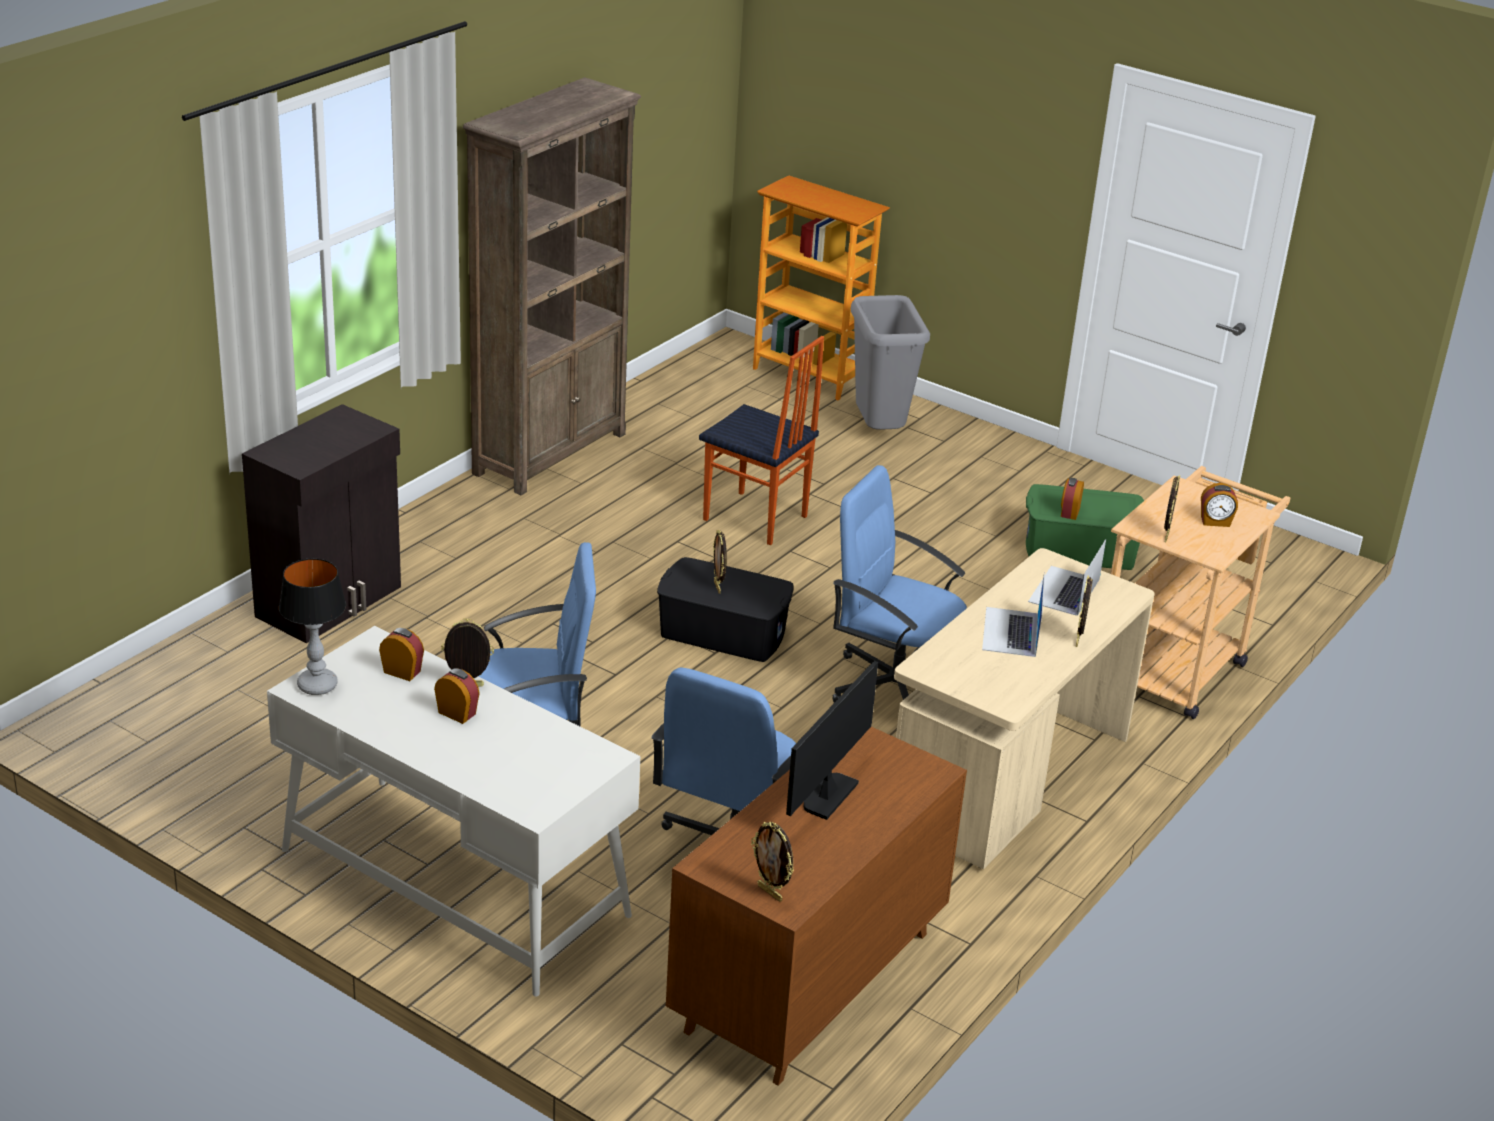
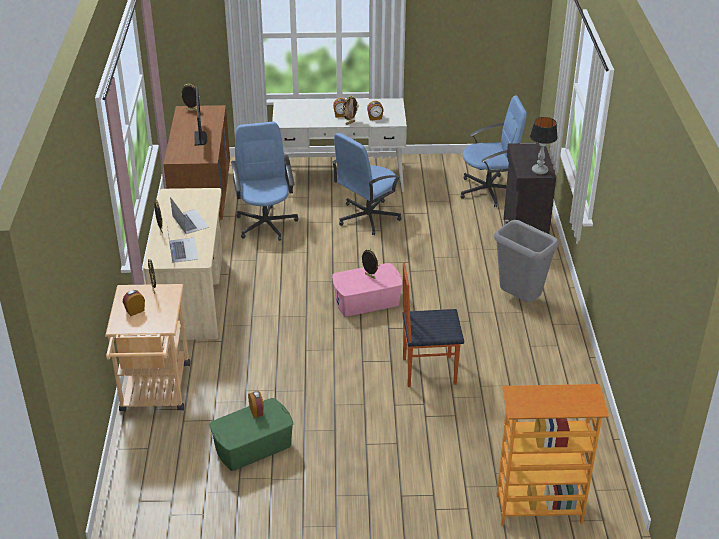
camera: 145 degrees right, 5 degrees up
(318, 685) = (391, 105): table lamp -> table lamp (539, 171)
(551, 453) = (570, 356): brown bookcase -> none
(723, 632) = (367, 301): black storage box -> pink storage box
(877, 432) = (444, 478): grey trash can -> grey trash can (520, 300)
(894, 686) = (272, 314): blue office chair -> blue office chair (489, 190)

